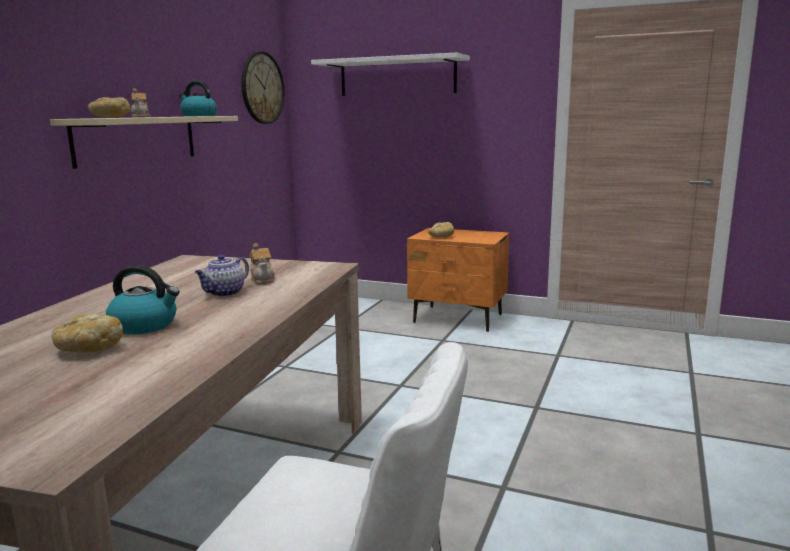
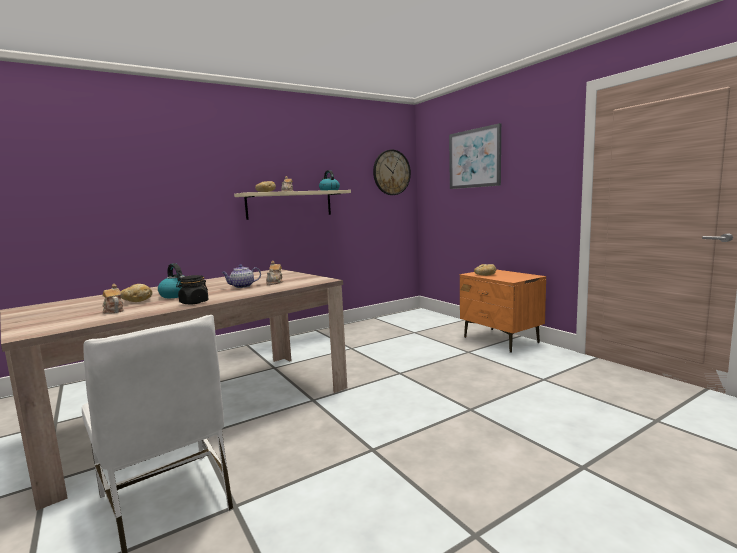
camera: 35 degrees right, 5 degrees down
(102, 376) = (113, 311): none -> teapot
(228, 333) = (194, 302): none -> black jar
(397, 77) = (474, 158): white shelf -> picture

